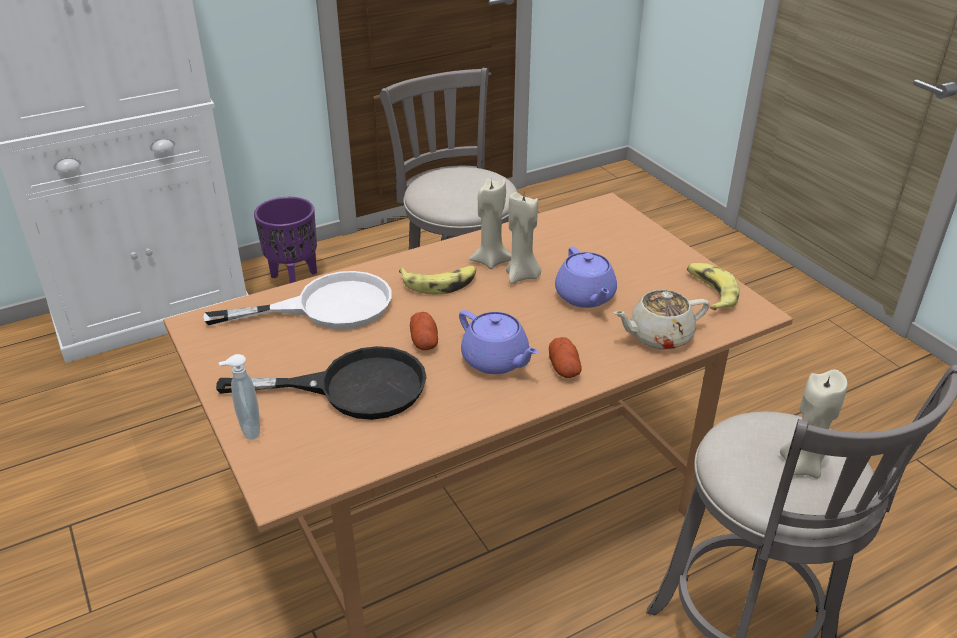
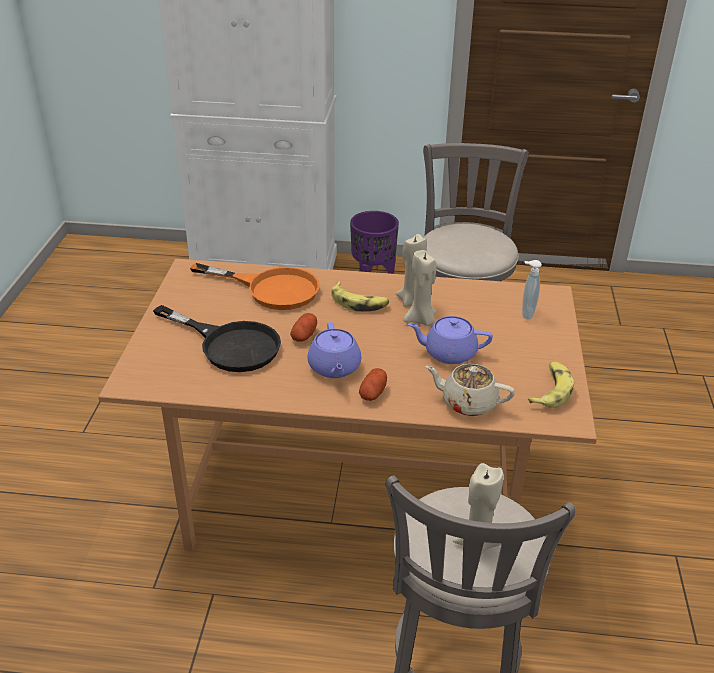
camera: 35 degrees right, 0 degrees up
(248, 430) = (148, 342): soap dispenser -> soap dispenser (526, 313)
(327, 307) = (271, 288): white frying pan -> orange frying pan
(585, 297) = (448, 353): purple teapot -> purple teapot turned 75 degrees clockwise

